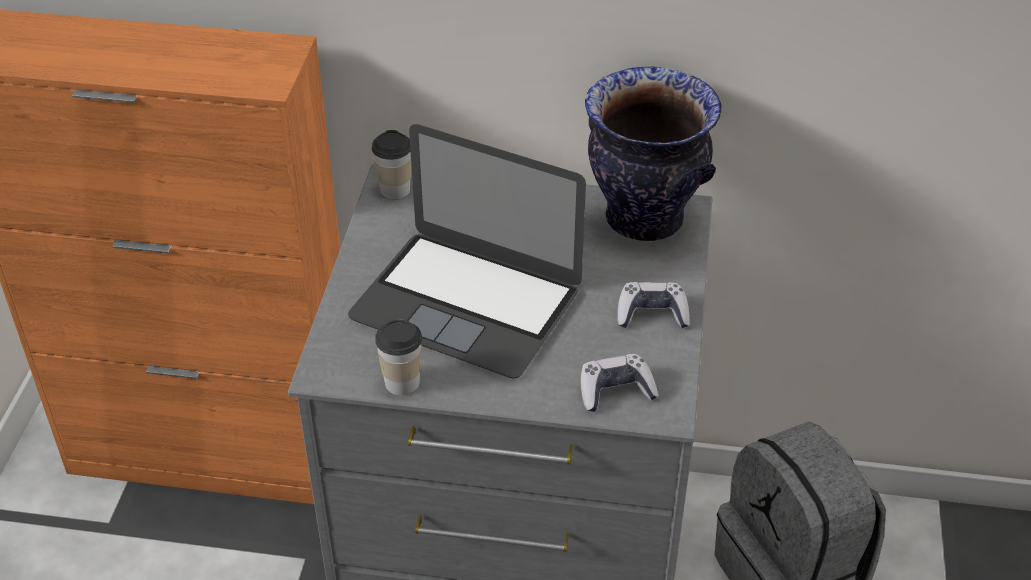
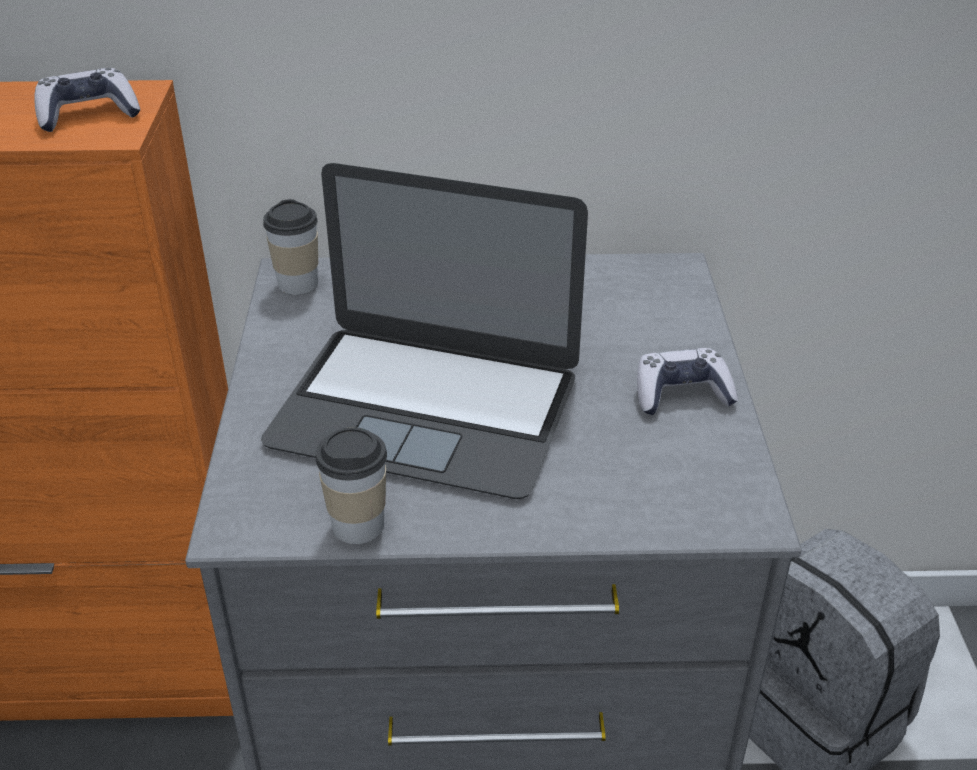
camera: 10 degrees left, 5 degrees down
(615, 391) = (668, 499): game controller -> game controller (88, 114)
(645, 219) = (631, 285): vase -> none

